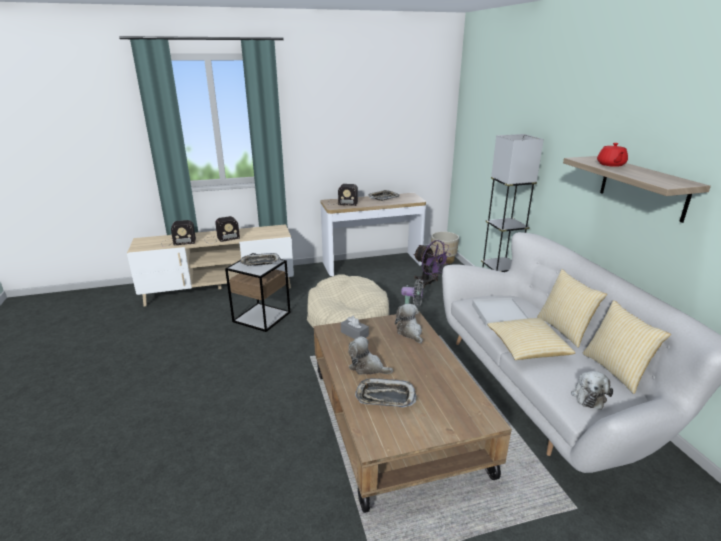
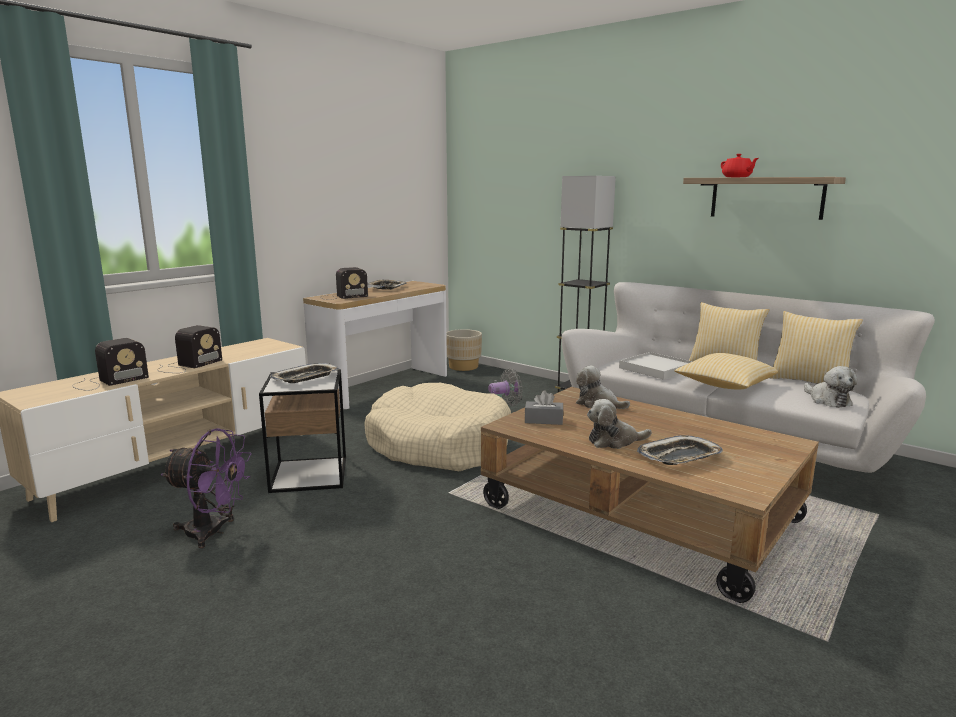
camera: 35 degrees left, 10 degrees down
(428, 283) = (480, 390): purple fan -> purple fan (213, 532)

